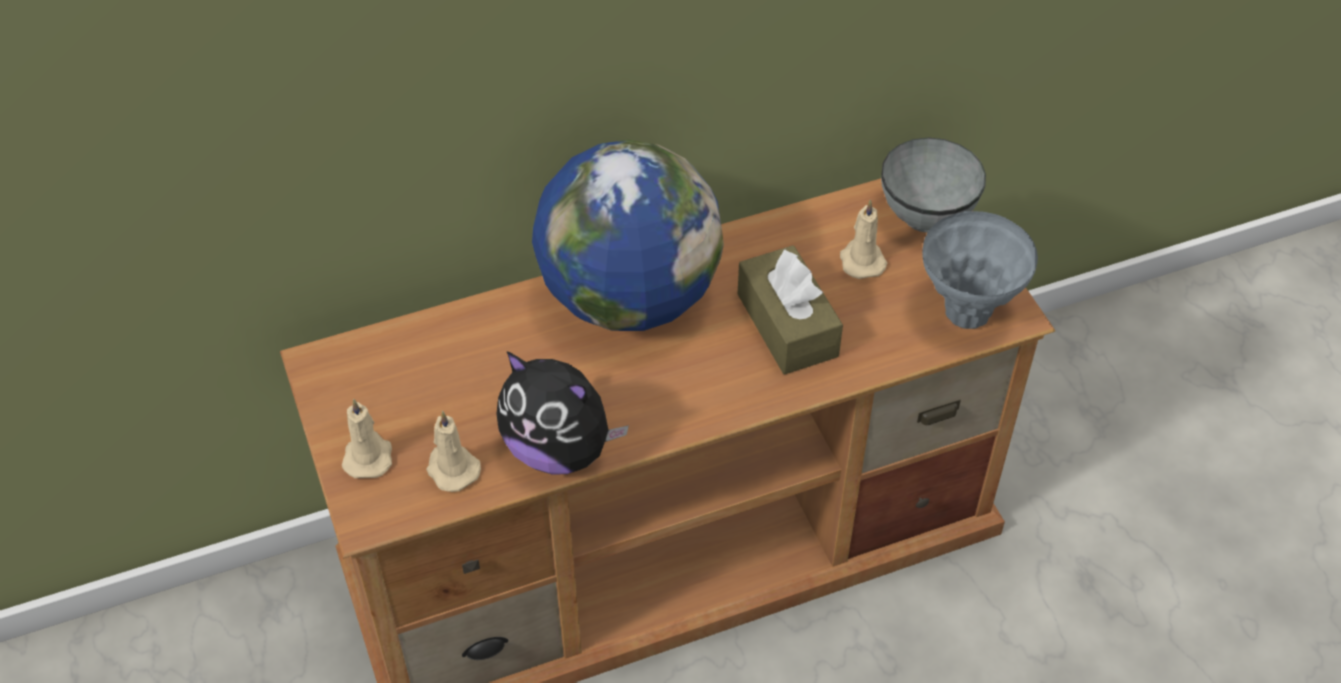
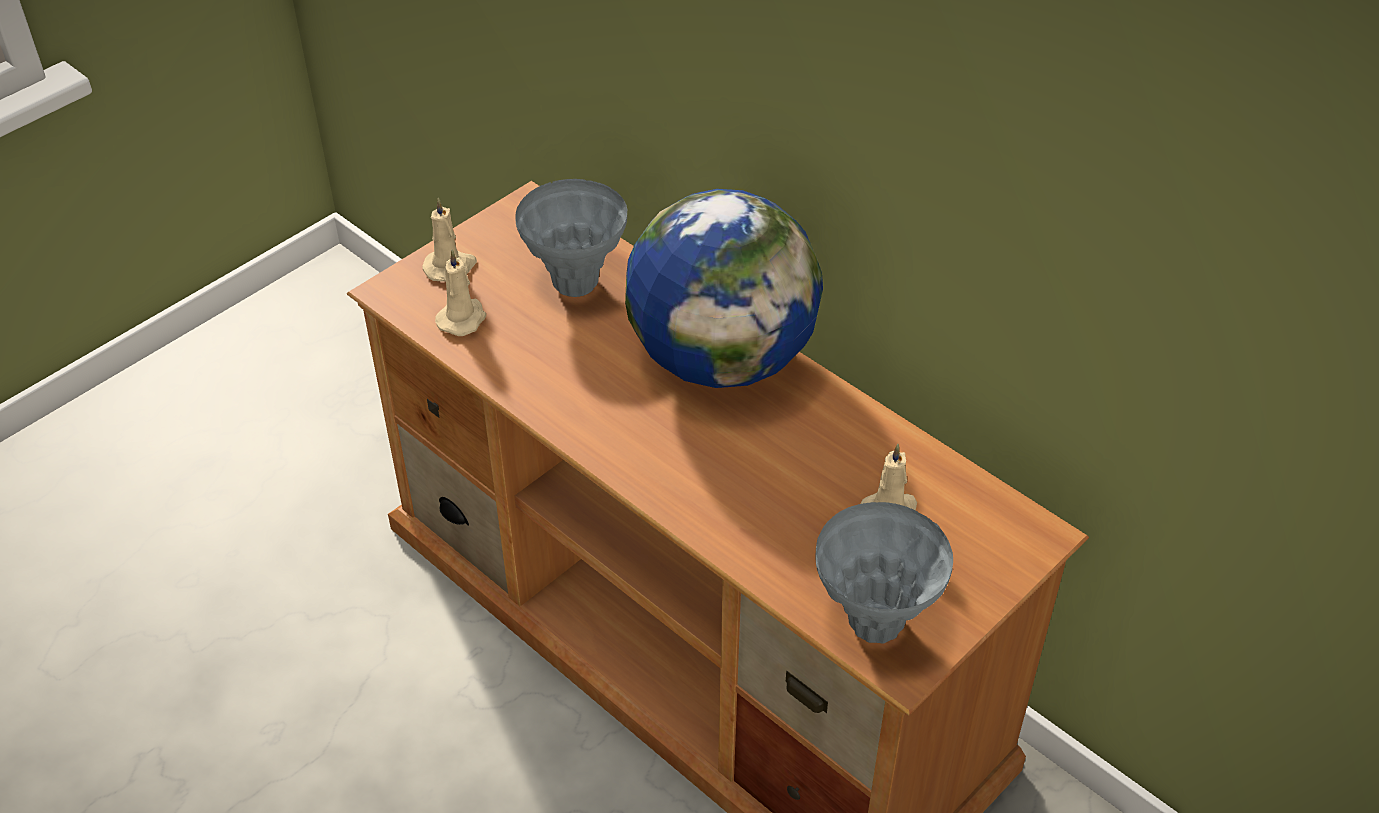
camera: 65 degrees right, 5 degrees down
(462, 365) = (576, 284): none -> grey vase
(559, 449) = (519, 376): plush toy -> none
(787, 325) = (762, 482): brown tissue box -> none
(925, 215) = (994, 546): grey bowl -> none

